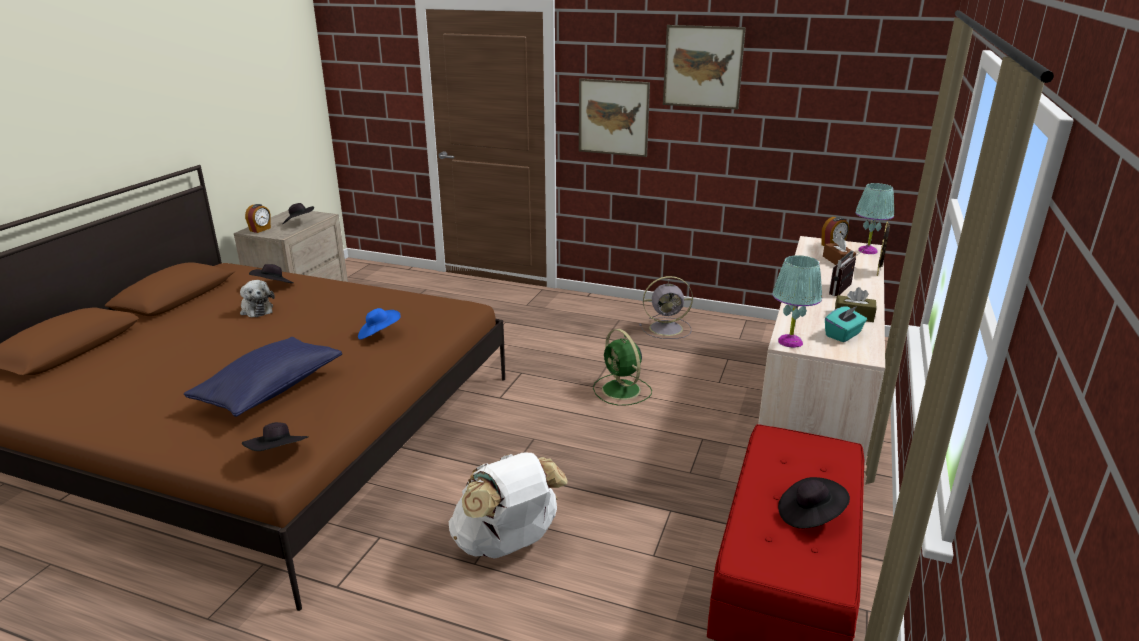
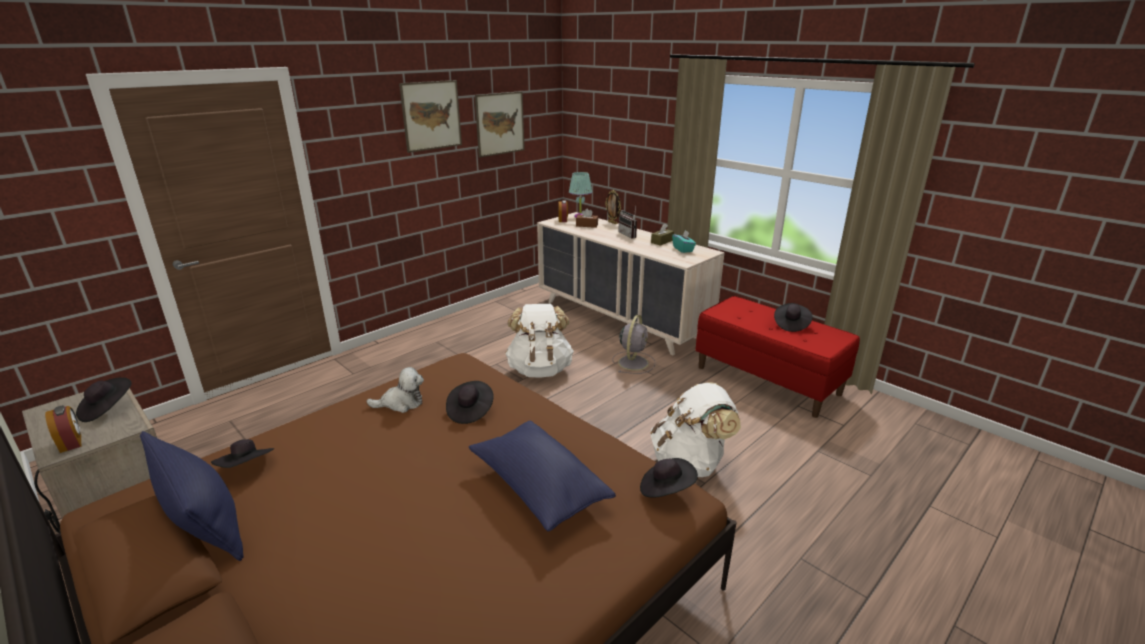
camera: 65 degrees left, 0 degrees up
(215, 295) = (203, 522): none -> blue pillow
(256, 309) = (306, 487): plush toy -> plush toy (401, 403)
(379, 334) = (470, 411): blue hat -> black hat
(613, 117) = (367, 173): picture -> picture (500, 123)
(622, 390) = (540, 369): green fan -> white backpack
(667, 328) = (473, 329): grey fan -> grey fan (633, 362)
(790, 341) = (682, 261): turquoise table lamp -> none

